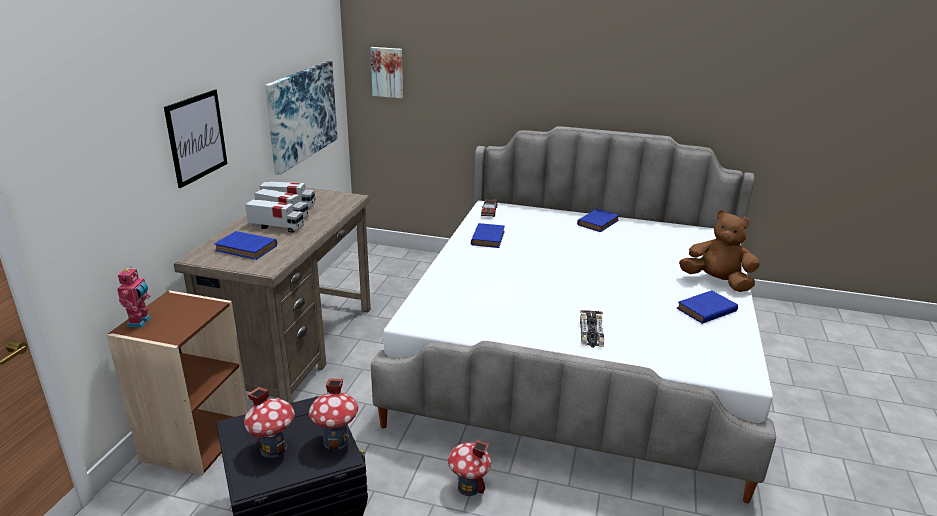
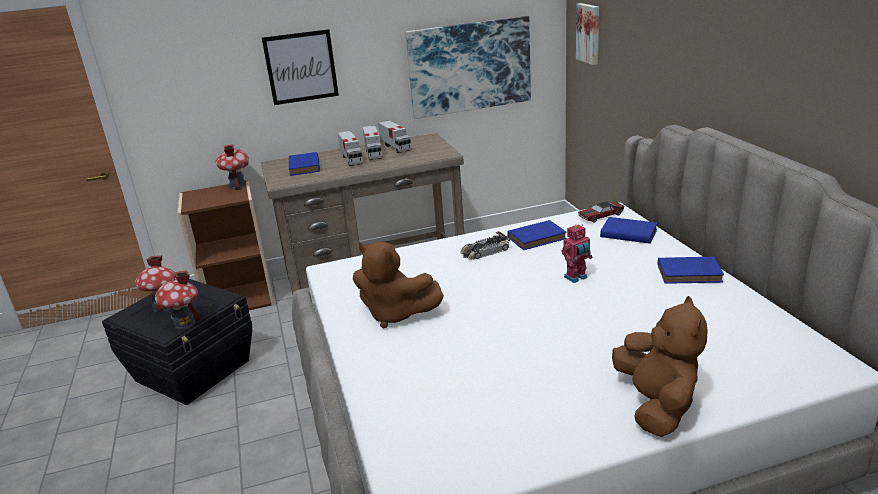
camera: 60 degrees right, 0 degrees up
(140, 322) = (200, 192): toy robot -> toy robot (576, 278)
(469, 487) = (269, 434): toy house -> toy house (237, 185)
(527, 317) = (395, 314): none -> brown plush toy
(591, 334) = (400, 358): toy car -> toy car (484, 251)
(705, 310) = (554, 418): blue book -> blue book (627, 233)

